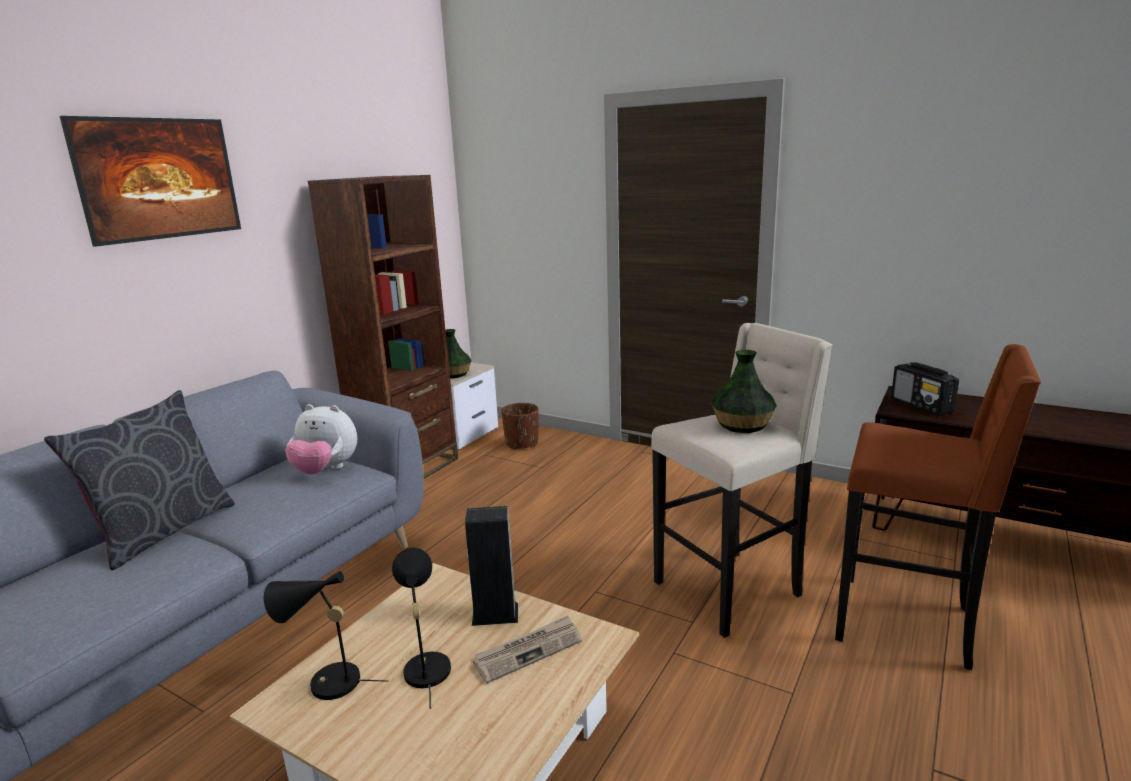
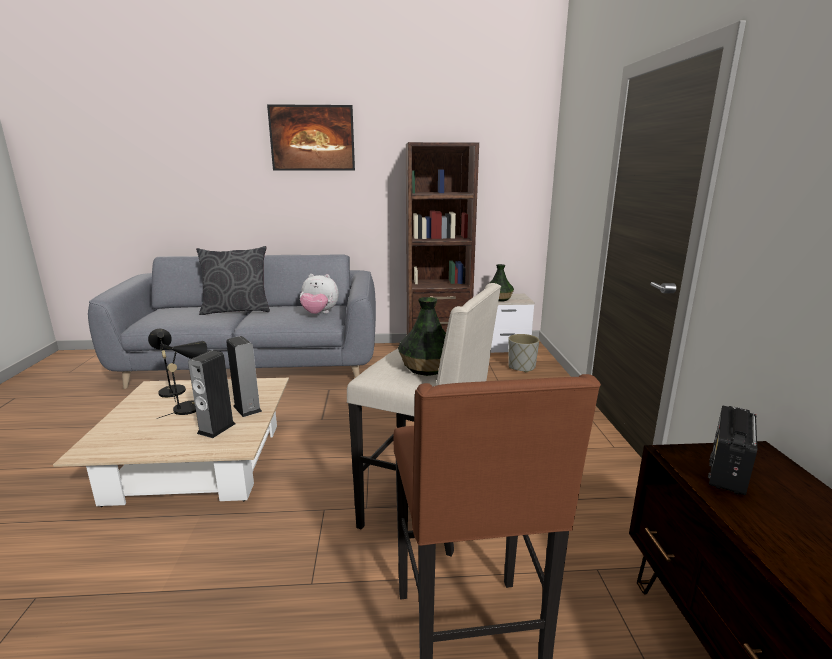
camera: 55 degrees right, 0 degrees up
(326, 470) = (319, 314): plush toy -> plush toy turned 60 degrees counterclockwise
(521, 444) = (521, 367): brown planter -> grey planter
(528, 651) = (216, 428): newspaper -> speaker

